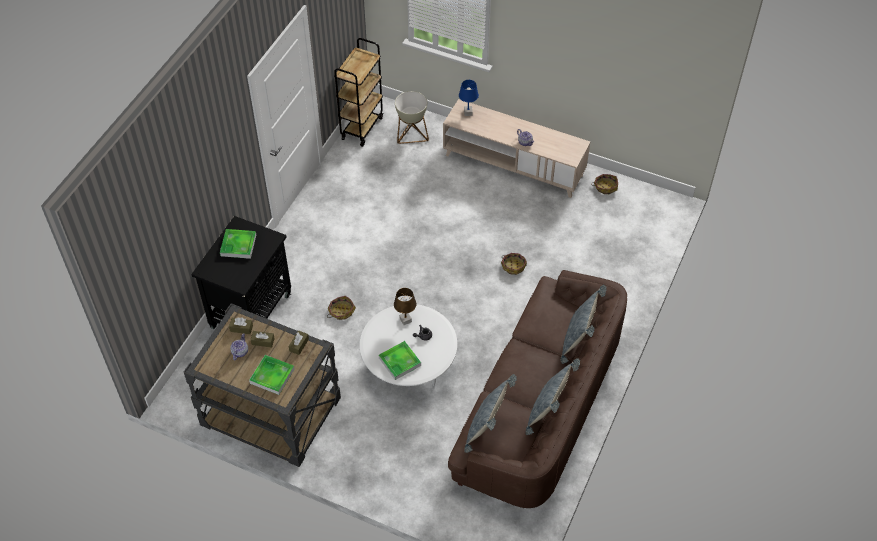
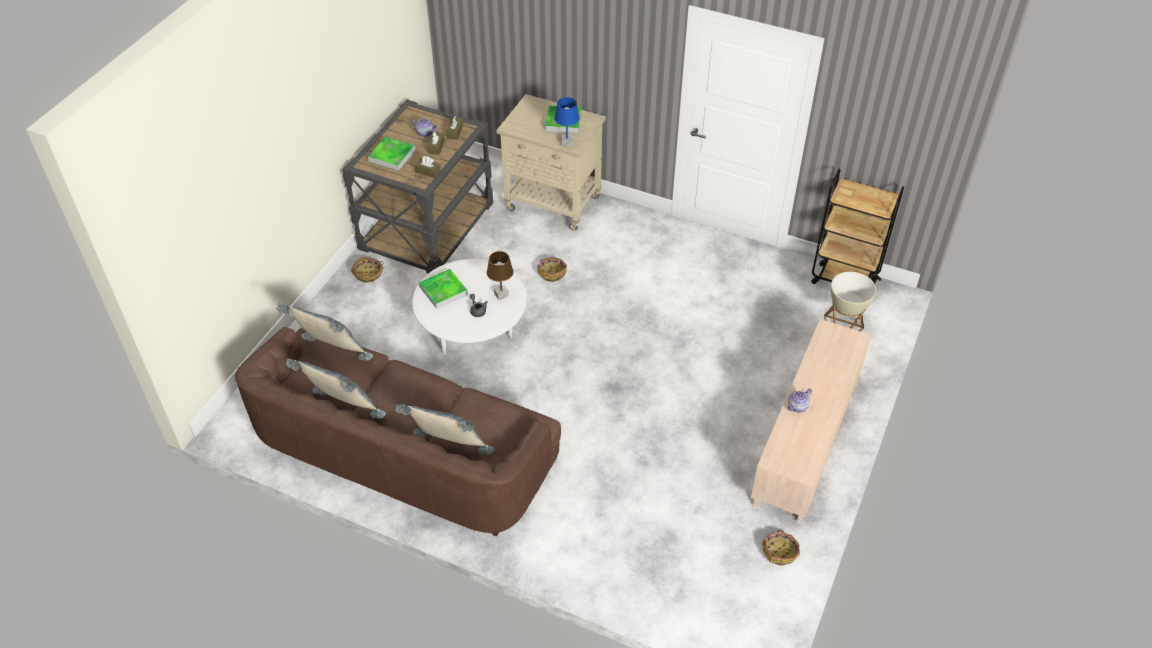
camera: 90 degrees right, 5 degrees down
(252, 311) = (554, 204): black cart -> beige cart
(468, 112) = (845, 344): blue table lamp -> blue table lamp (567, 142)
(513, 266) = (622, 433): basket -> basket (368, 274)

